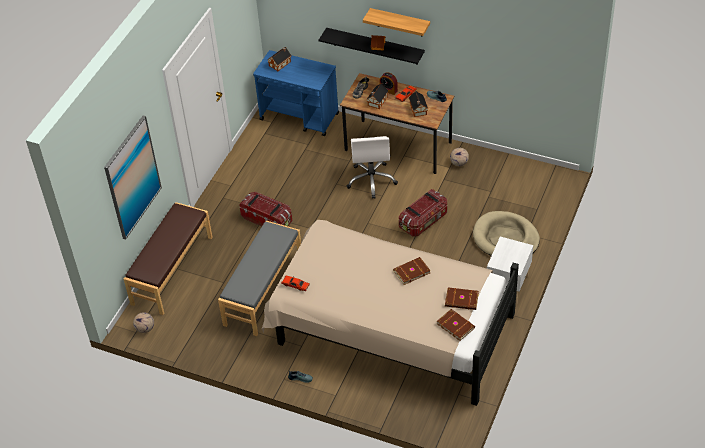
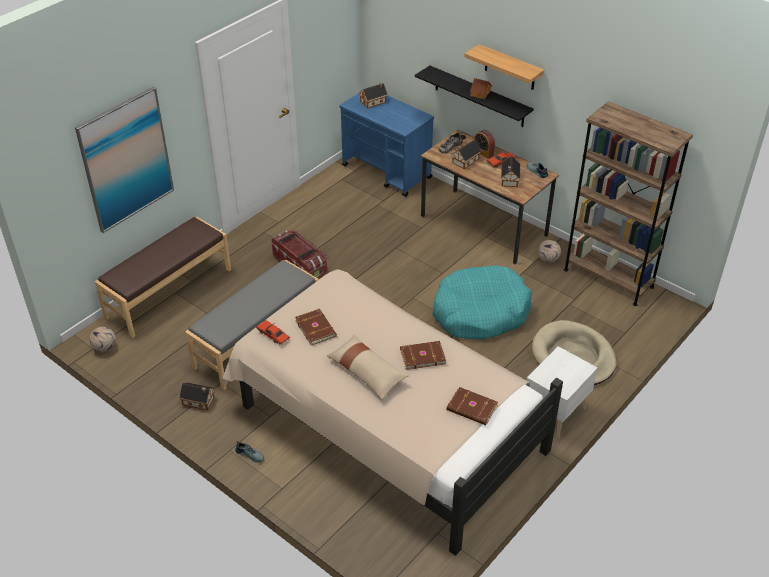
camera: 15 degrees right, 5 degrees down
(242, 349) = (199, 401): none -> toy house
(372, 180) = (438, 253): white office chair -> none
(377, 294) = (367, 372): none -> beige pillow
(424, 221) = (480, 312): storage box -> turquoise dog bed
(455, 325) = (451, 438): brown book -> brown book (316, 328)
(510, 167) = (608, 278): none -> brown bookcase

